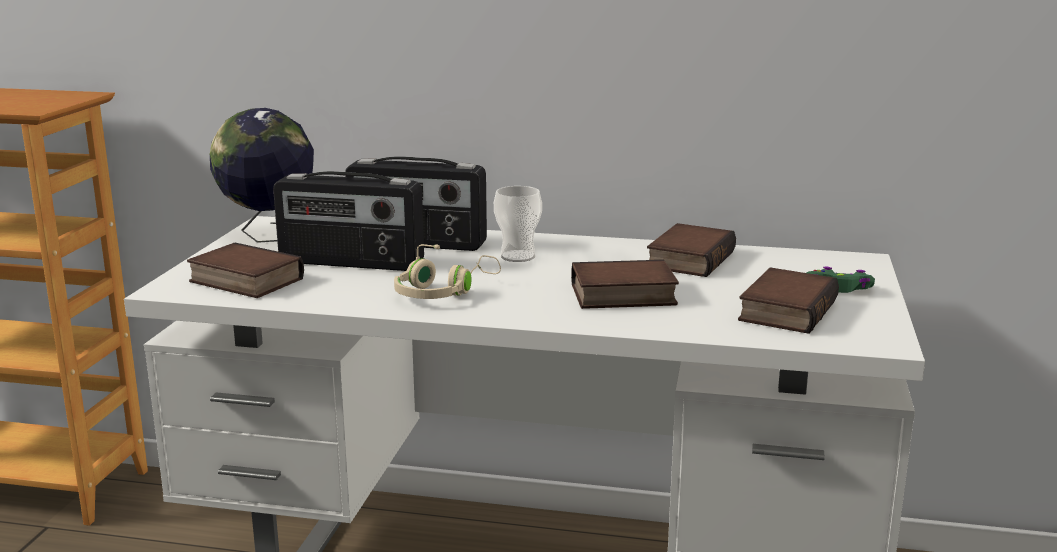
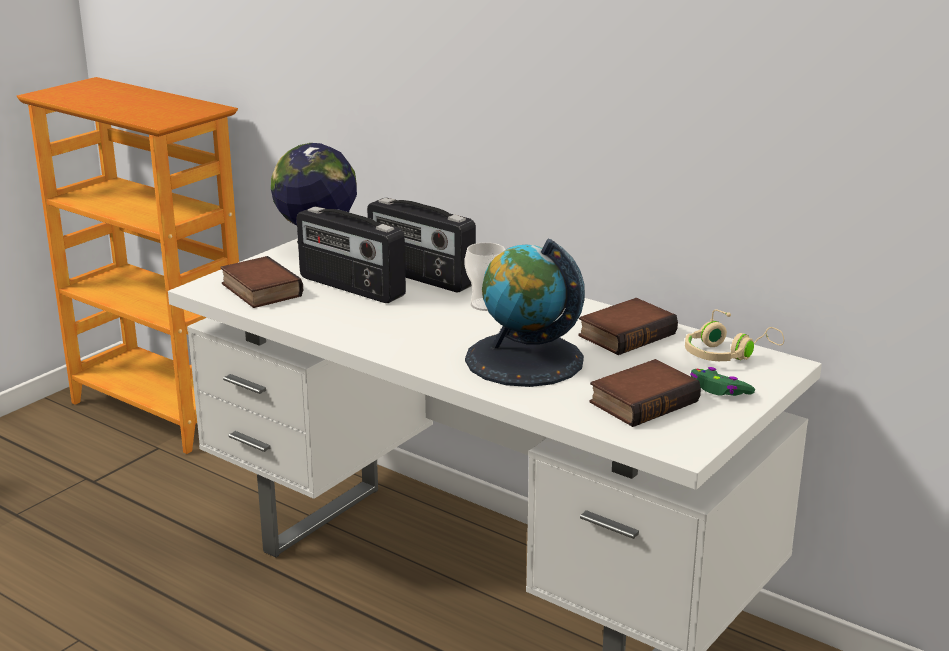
camera: 25 degrees right, 5 degrees up
(442, 292) = (389, 328): beige headphones -> beige headphones (727, 354)
(622, 296) = (524, 360): book -> globe

